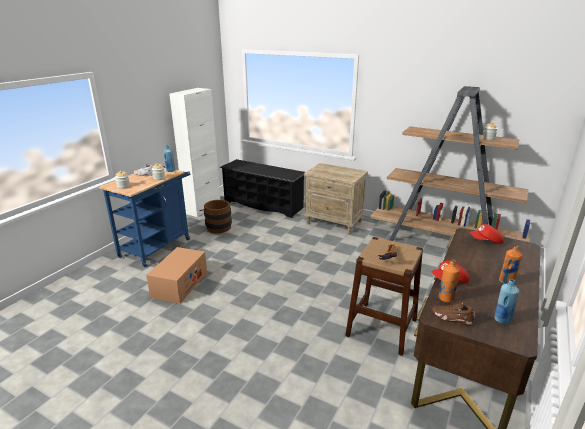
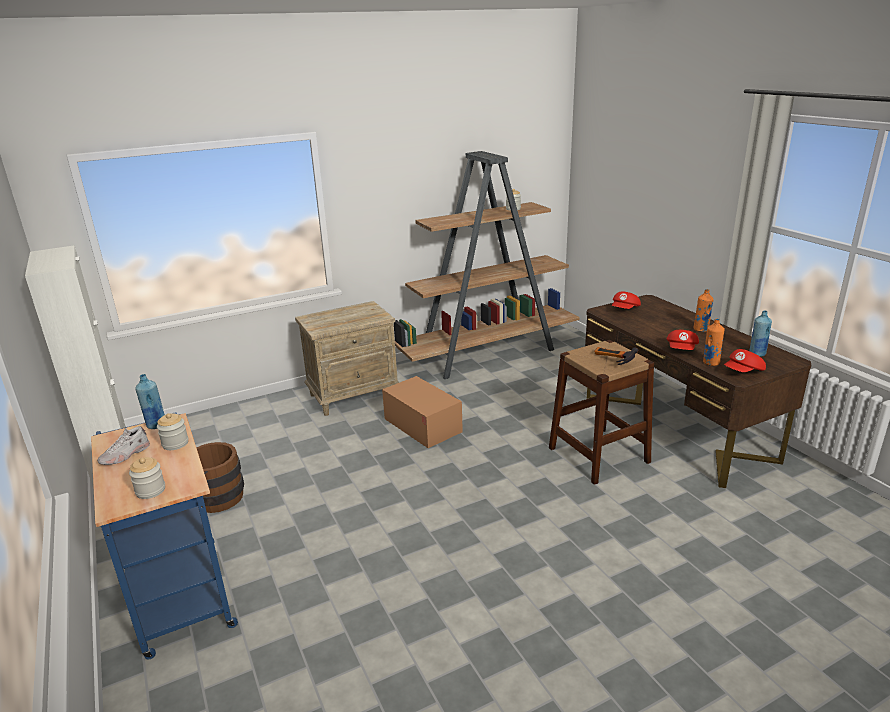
camera: 55 degrees left, 0 degrees up
(179, 284) = (343, 595): cardboard box -> cardboard box (422, 425)
(264, 204) = (214, 430): black shoe rack -> none
(451, 318) = (743, 372): brown shoe -> red cap

